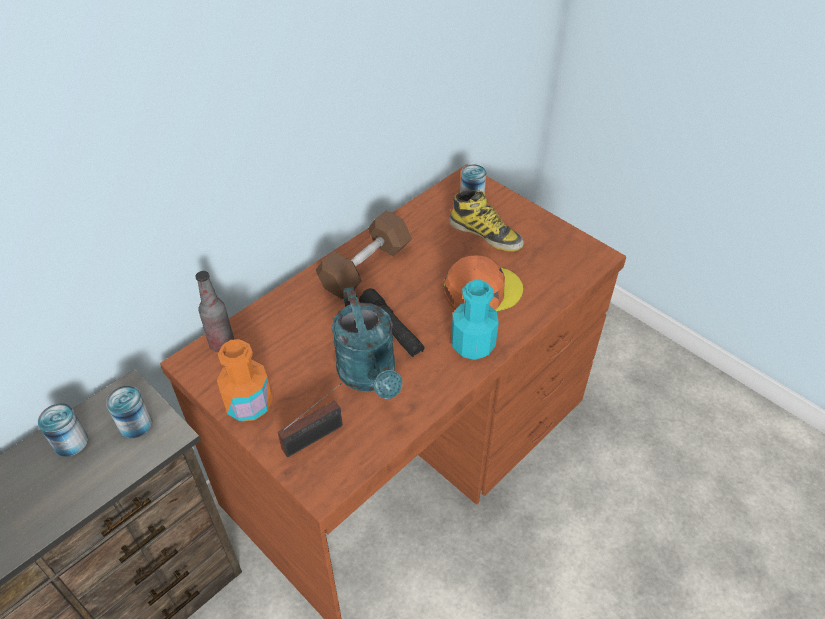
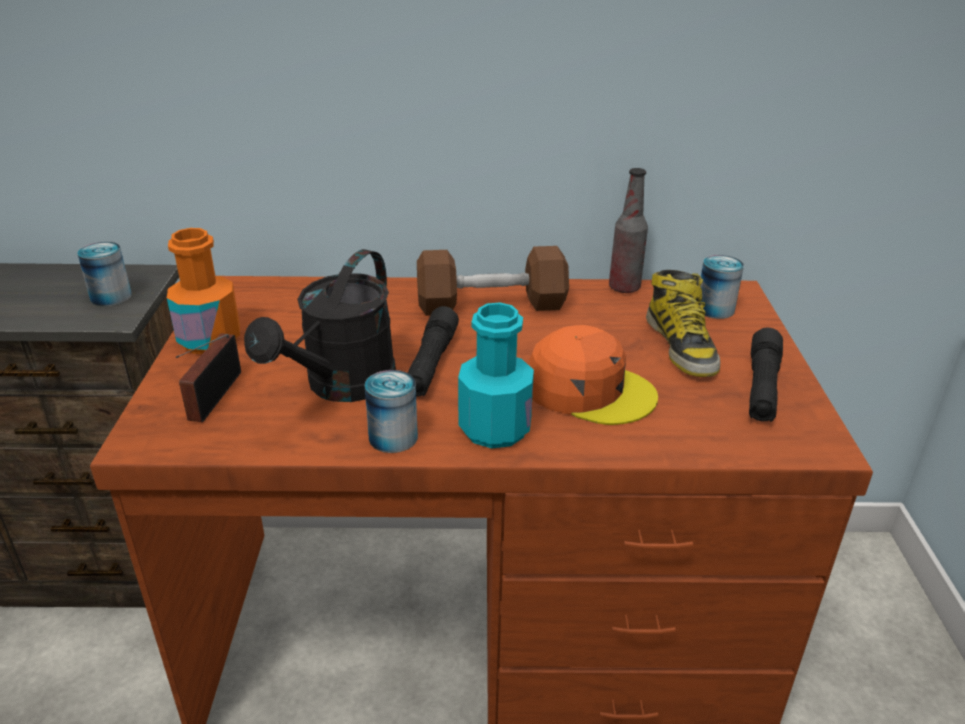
camera: 45 degrees right, 15 degrees down
(71, 442) = (58, 281): can -> can (393, 437)
(222, 343) = (270, 289): bottle -> bottle (624, 288)
(316, 436) = (212, 398): radio -> radio turned 90 degrees clockwise
(370, 376) = (342, 386): turquoise watering can -> black watering can
(544, 237) = (762, 387): none -> black flashlight

